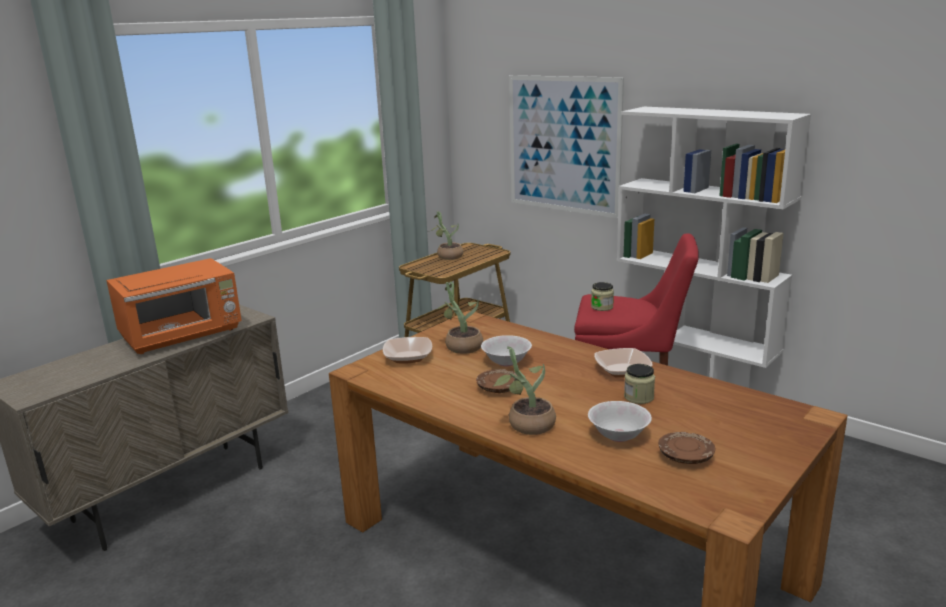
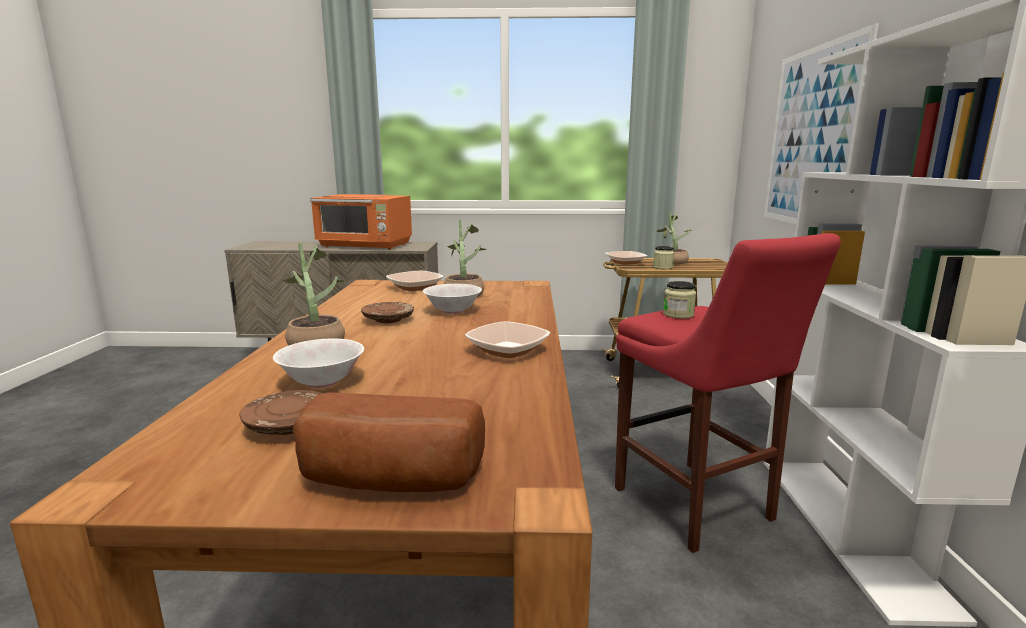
camera: 50 degrees right, 5 degrees down
(424, 269) = (625, 262): none -> bowl
(639, 397) = (442, 370): jar -> jar (662, 267)
(776, 443) = (388, 481): none -> bread

